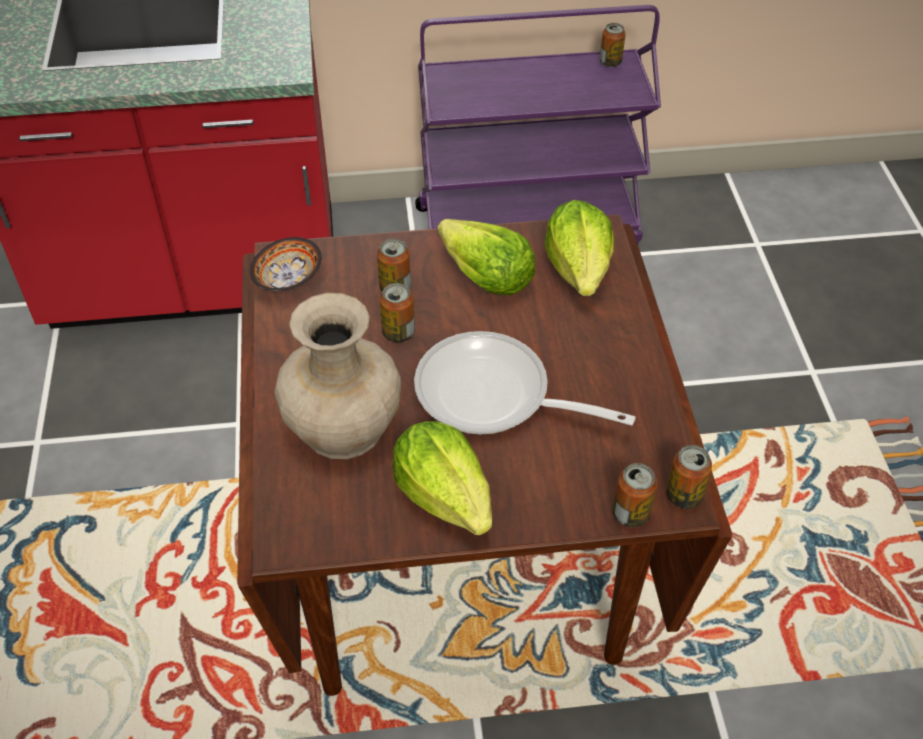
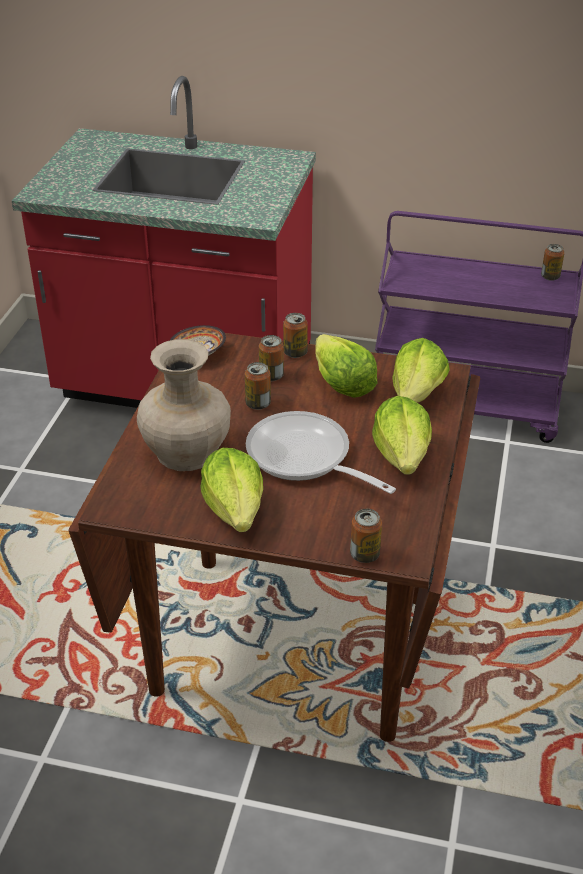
camera: 20 degrees right, 10 degrees down
(605, 361) = (402, 456): none -> lettuce
(684, 496) = (412, 554): can -> can (295, 353)

